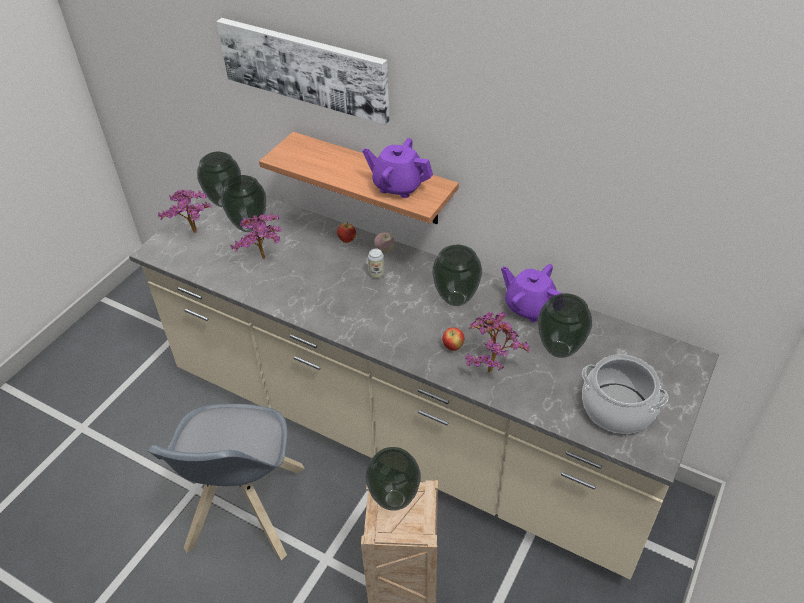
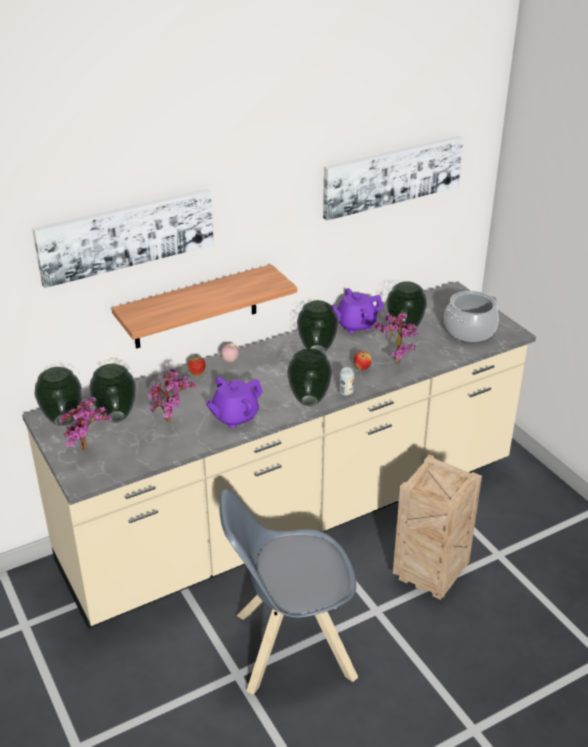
camera: 60 degrees left, 10 degrees down
(245, 511) = (290, 646): grey chair -> grey chair turned 135 degrees clockwise
(376, 274) = (252, 373): can -> can (346, 392)
(394, 498) = (429, 479): vase -> vase (308, 400)
(398, 186) = (246, 286): purple teapot -> purple teapot (234, 417)
(638, 164) = (392, 175): none -> picture

